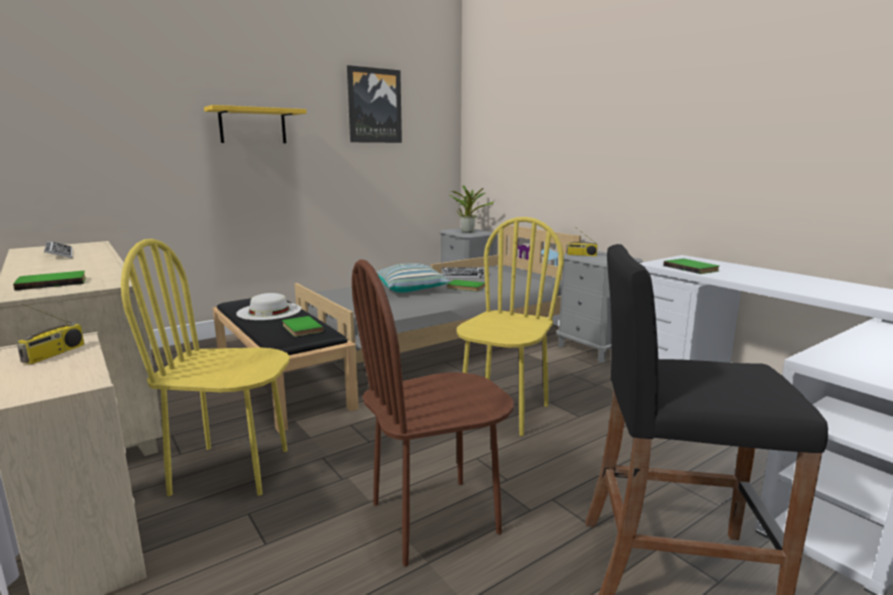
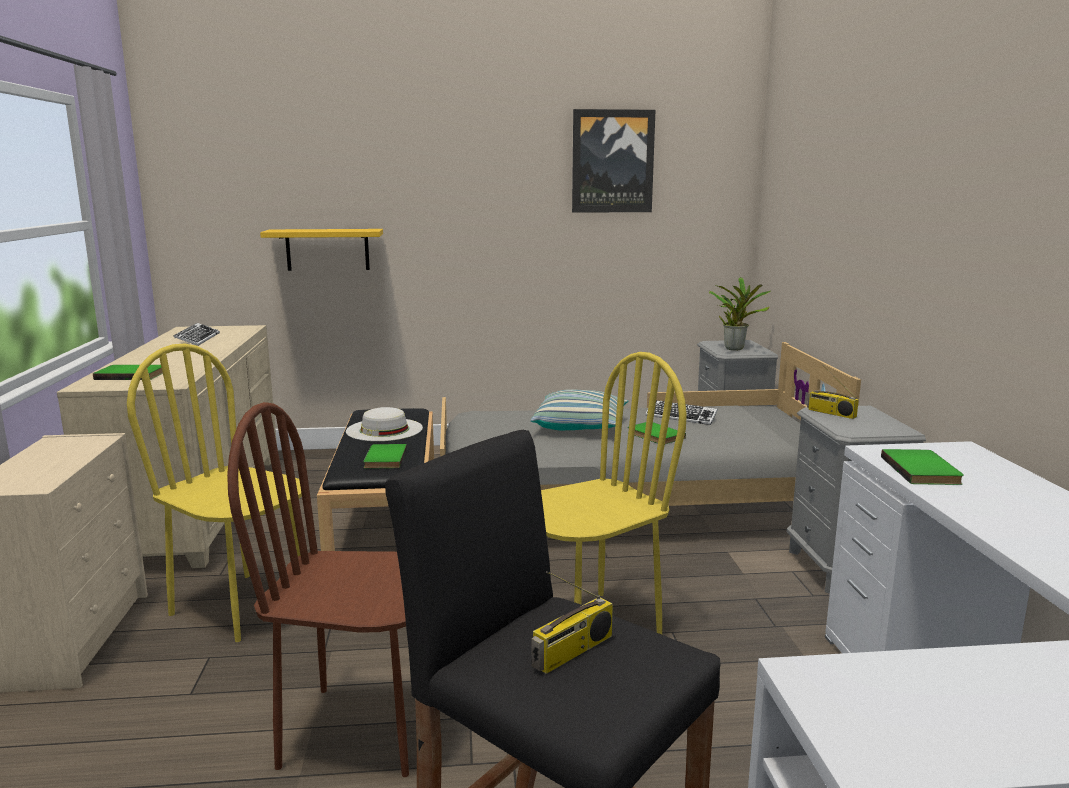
camera: 30 degrees right, 0 degrees up
(54, 354) = (63, 451): radio -> radio (573, 652)
(253, 126) = (441, 194): yellow shelf -> yellow shelf (327, 249)

